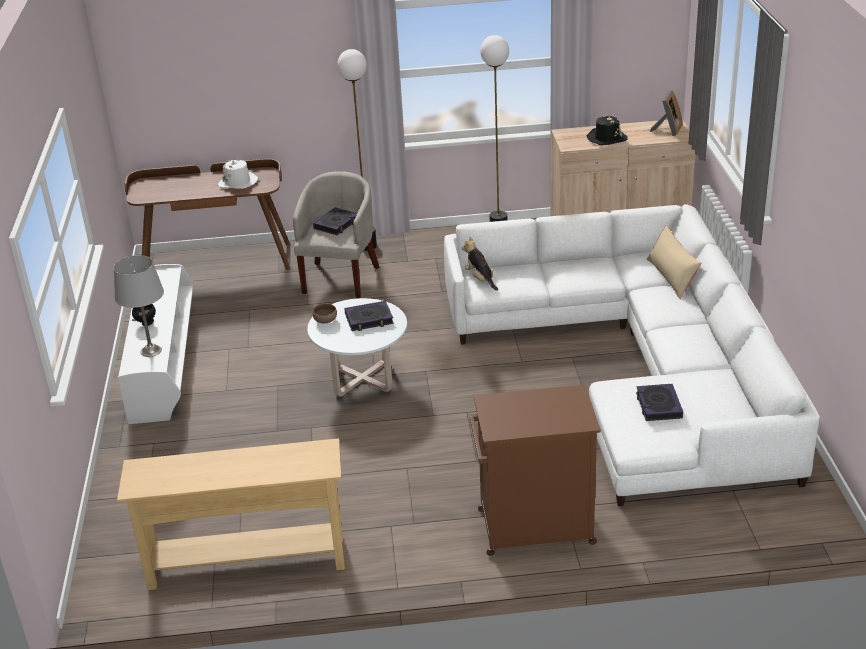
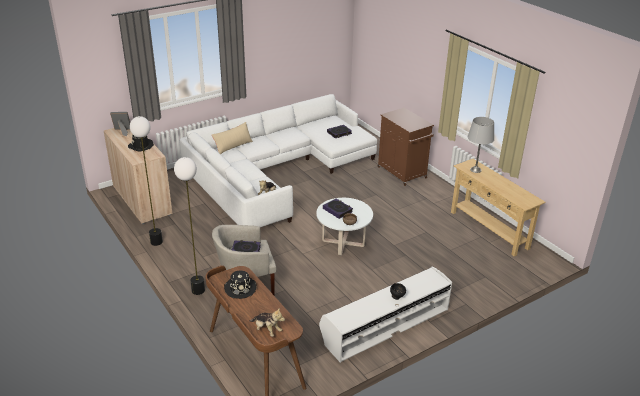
camera: 120 degrees left, 0 degrees up
(150, 351) = (419, 282): grey table lamp -> grey table lamp (475, 170)
(157, 185) = (267, 330): none -> plush toy
(238, 182) = (240, 288): white hat -> black hat

